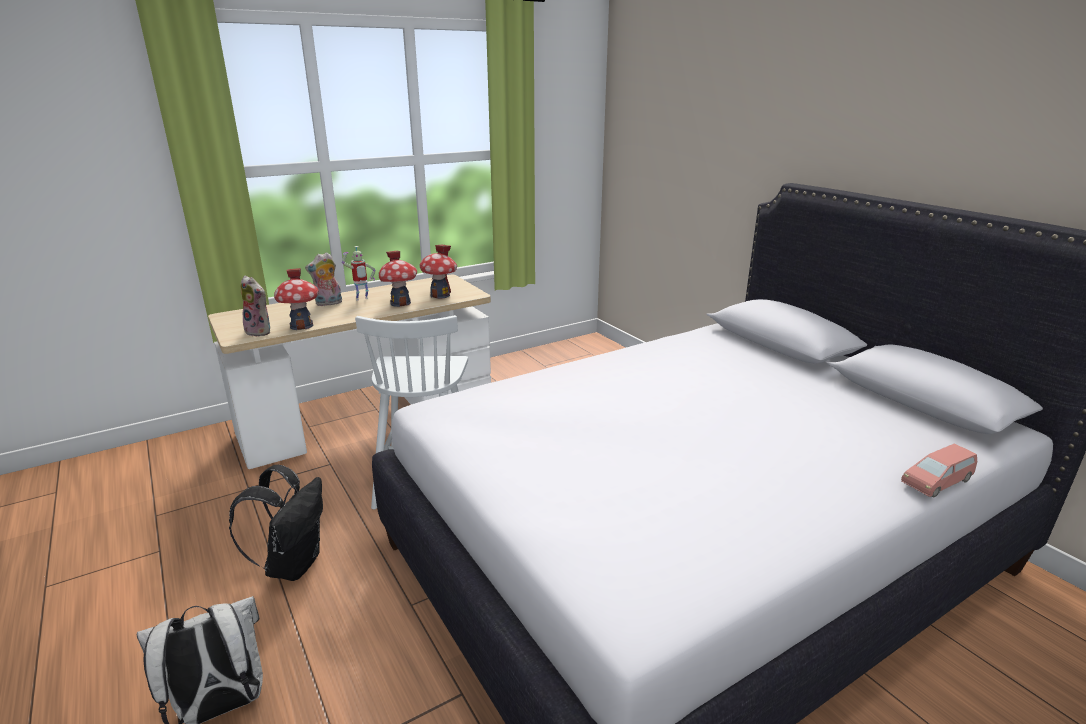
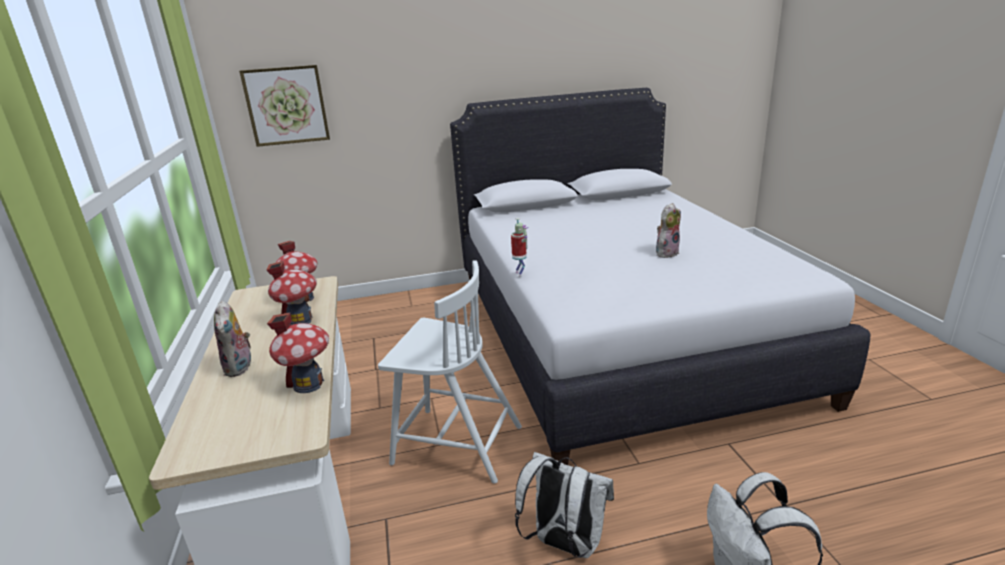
camera: 70 degrees left, 0 degrees up
(260, 331) = (297, 416): plush toy -> plush toy (666, 253)
(293, 564) = (564, 544): black backpack -> white backpack
(362, 299) = (255, 344): toy robot -> toy robot (520, 274)
(645, 144) = (286, 105): none -> picture
(937, 482) = (699, 207): pink toy car -> none

